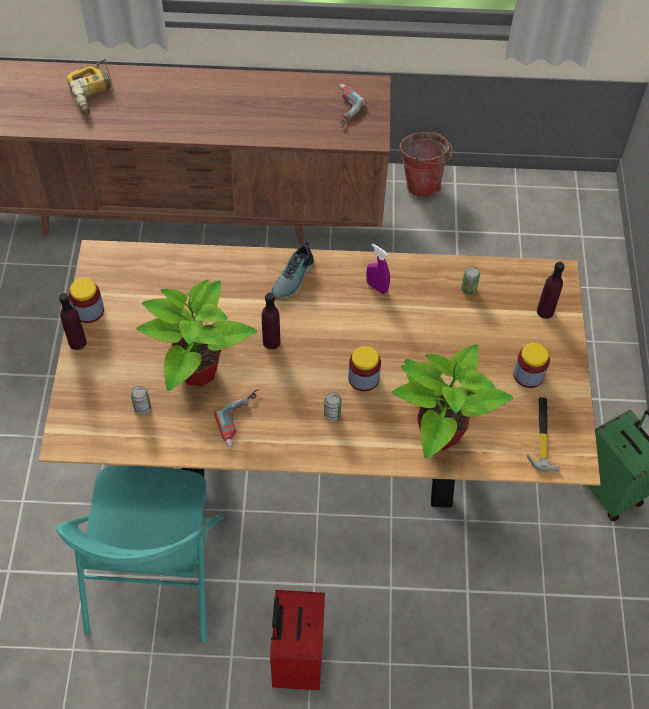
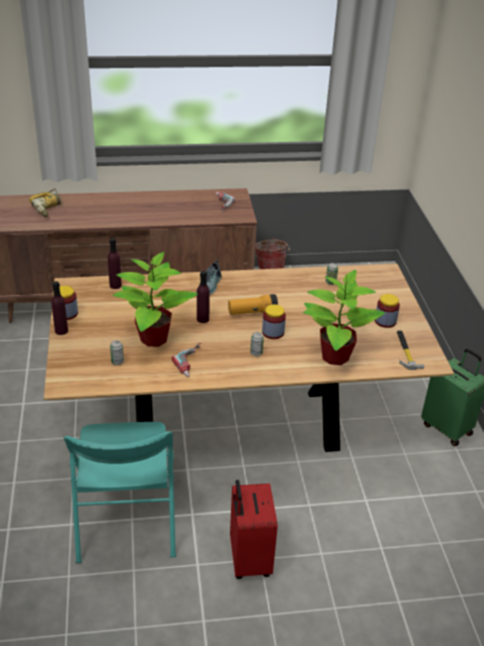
camera: 10 degrees left, 20 degrees down
(343, 337) = (252, 312): none -> flashlight
(377, 287) = (268, 286): purple spray bottle -> none
(545, 311) = (385, 289): purple bottle -> purple bottle (115, 285)

